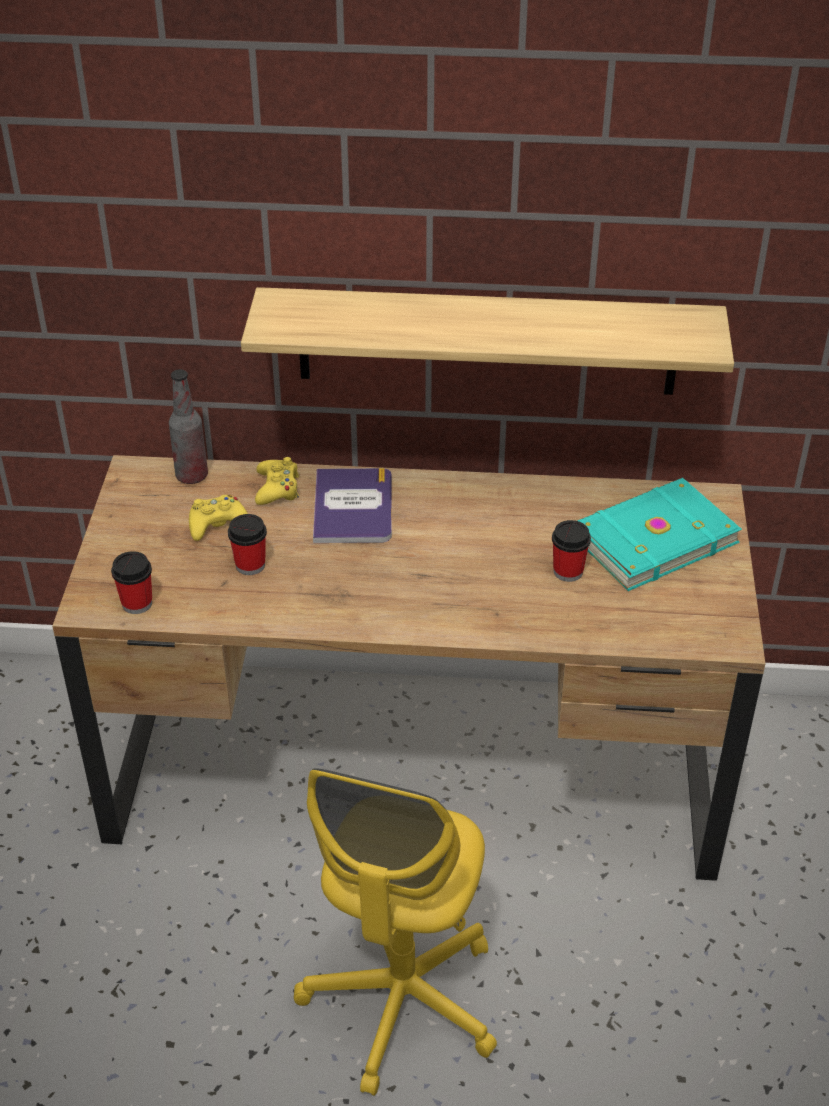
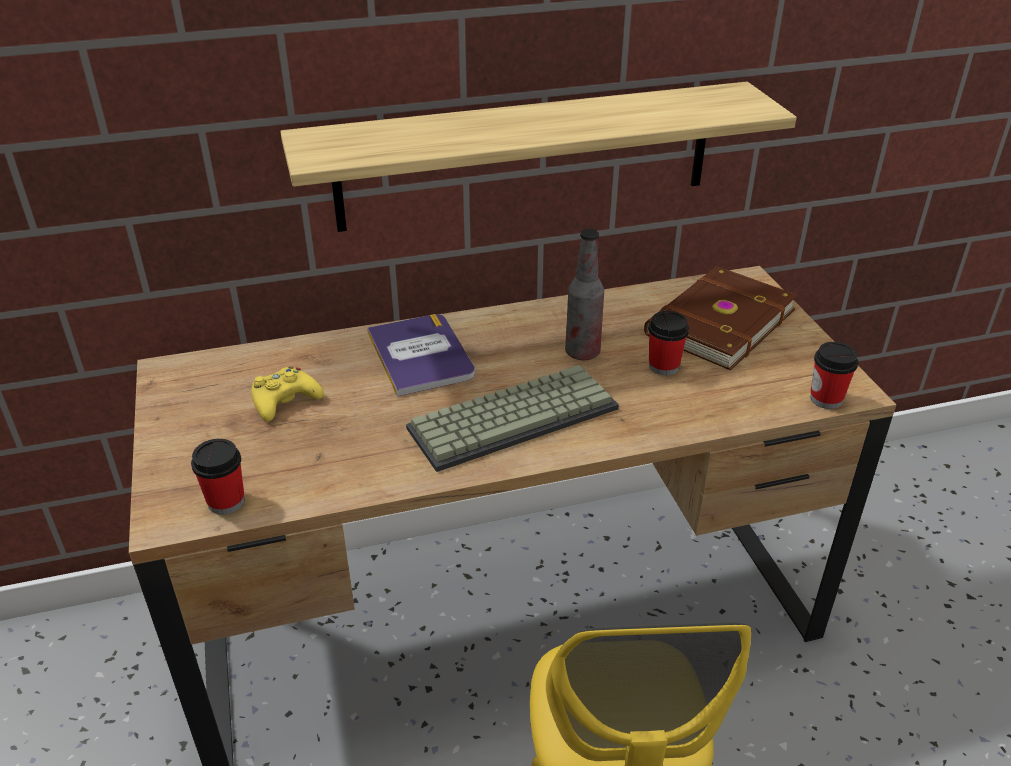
camera: 20 degrees left, 5 degrees down
(192, 476) = (235, 361): bottle -> bottle (582, 352)
(250, 565) = (340, 432): cup -> cup (826, 399)
(277, 488) = (333, 354): yellow game controller -> none
(403, 587) = (514, 416): none -> keyboard
(651, 537) = (717, 321): turquoise book -> brown book

